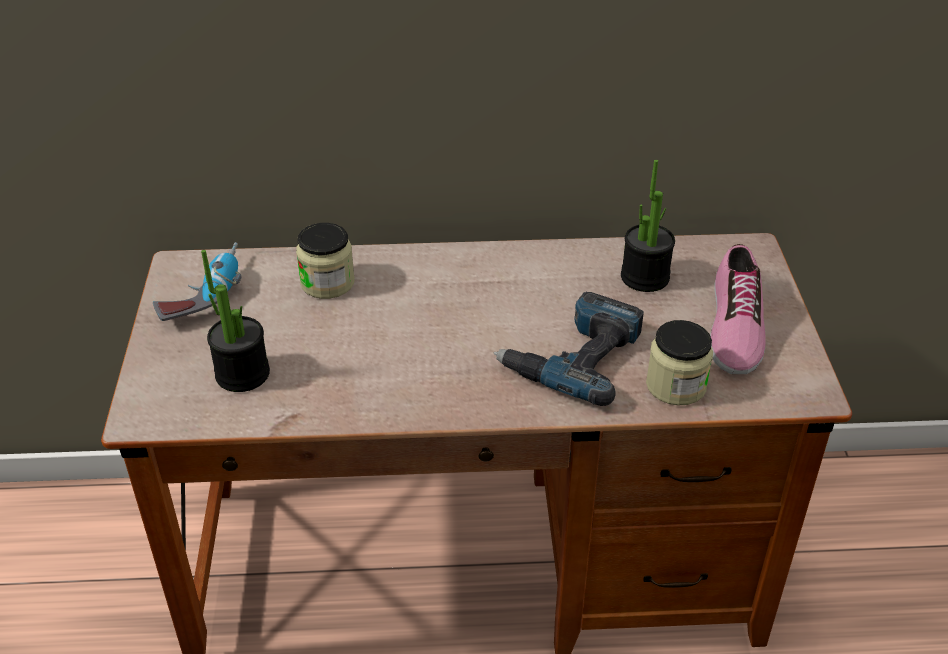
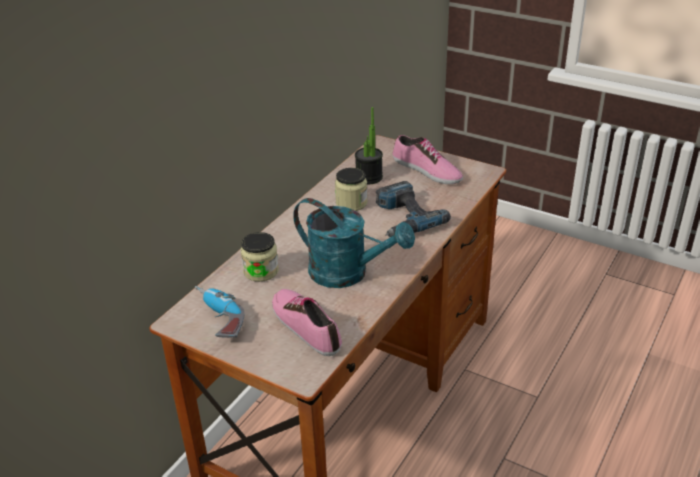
camera: 55 degrees left, 5 degrees down
(242, 374) = (306, 326): potted plant -> shoe
(386, 361) = (348, 274): none -> turquoise watering can
(676, 385) = (449, 200): jar -> jar (351, 203)

